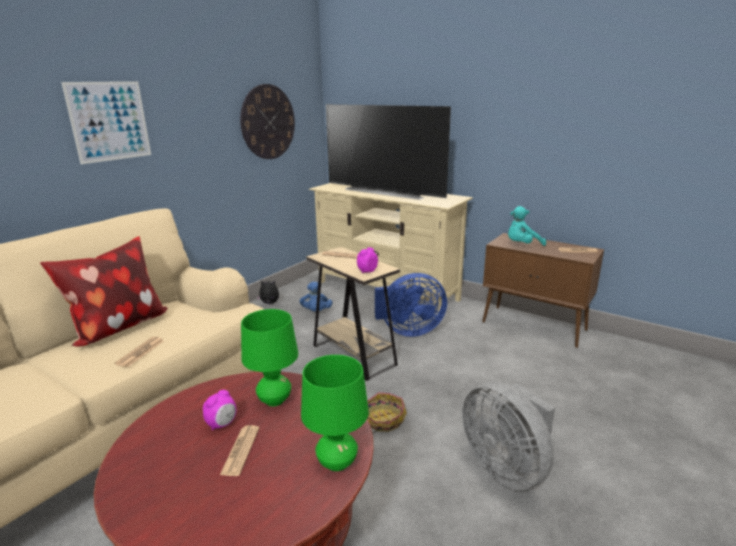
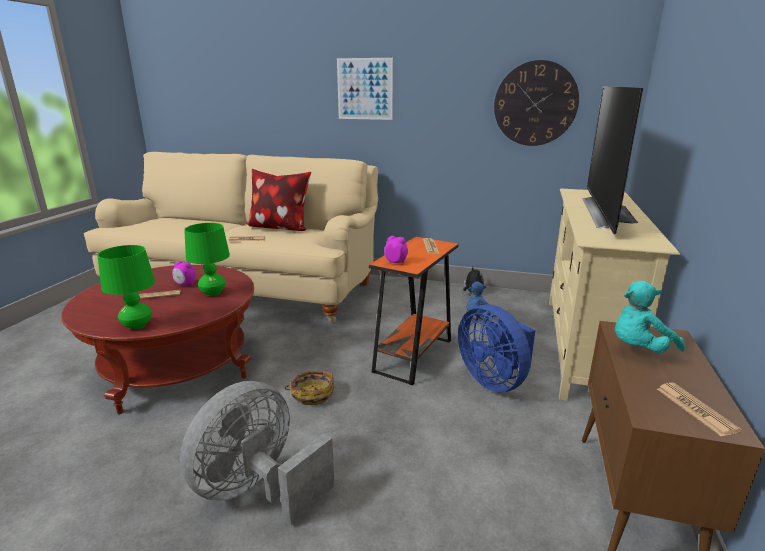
camera: 70 degrees right, 0 degrees up
(354, 355) = (413, 356): beige side table -> orange side table
(522, 245) = (639, 349): turquoise plush toy -> turquoise plush toy turned 75 degrees counterclockwise

